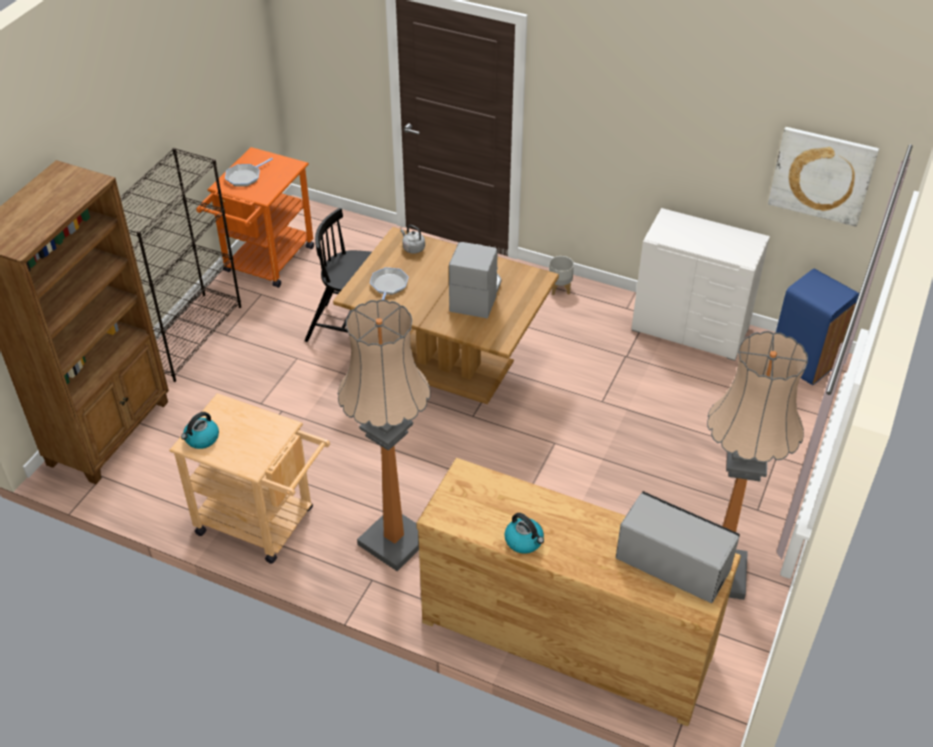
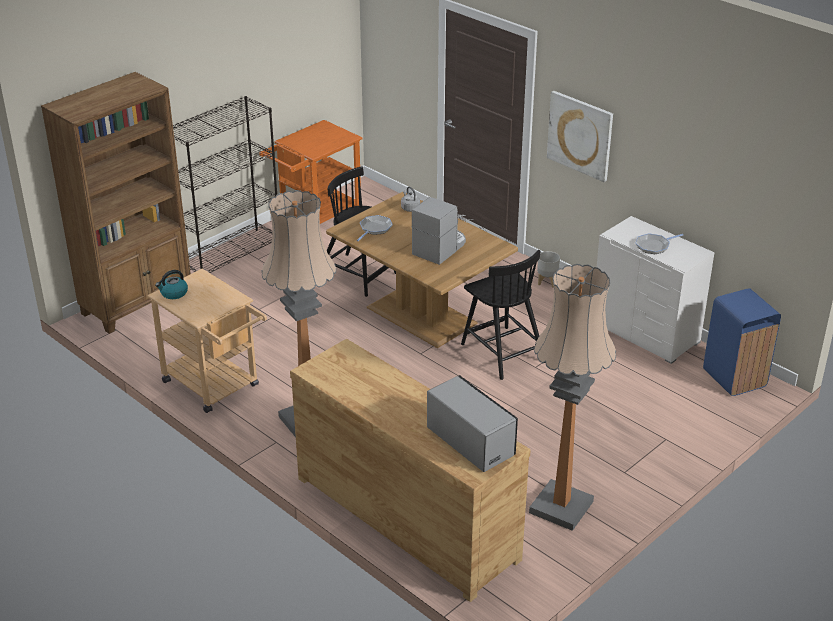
camera: 20 degrees right, 10 degrees down
(245, 177) = (307, 138): frying pan -> frying pan (654, 246)
(524, 541) = (363, 400): kettle -> none
(558, 391) = (502, 352): none -> black chair
(822, 175) = (754, 198): picture -> picture (580, 135)

